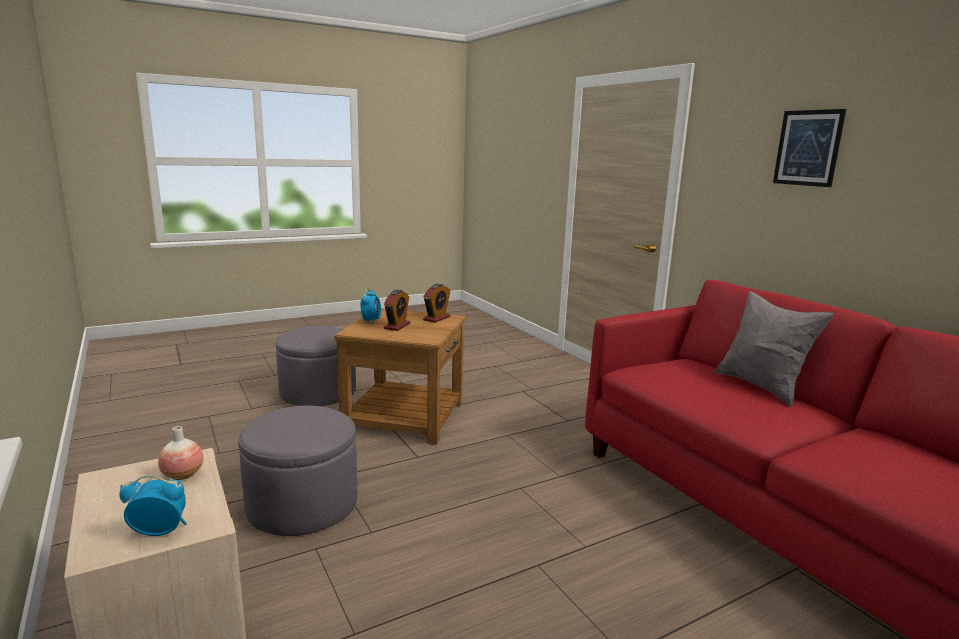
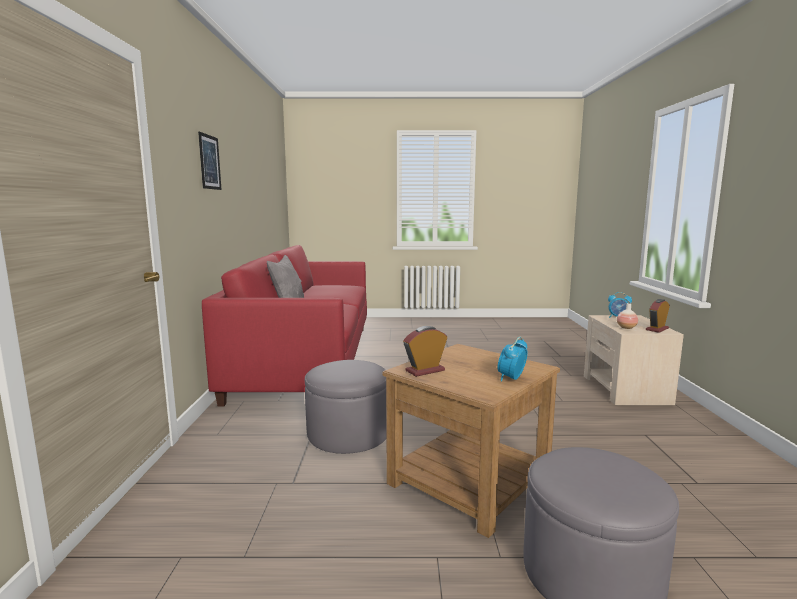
camera: 150 degrees left, 5 degrees down
(302, 504) = (576, 422): grey ottoman -> grey ottoman (348, 433)
(397, 326) = (482, 367): alarm clock -> alarm clock (657, 329)

